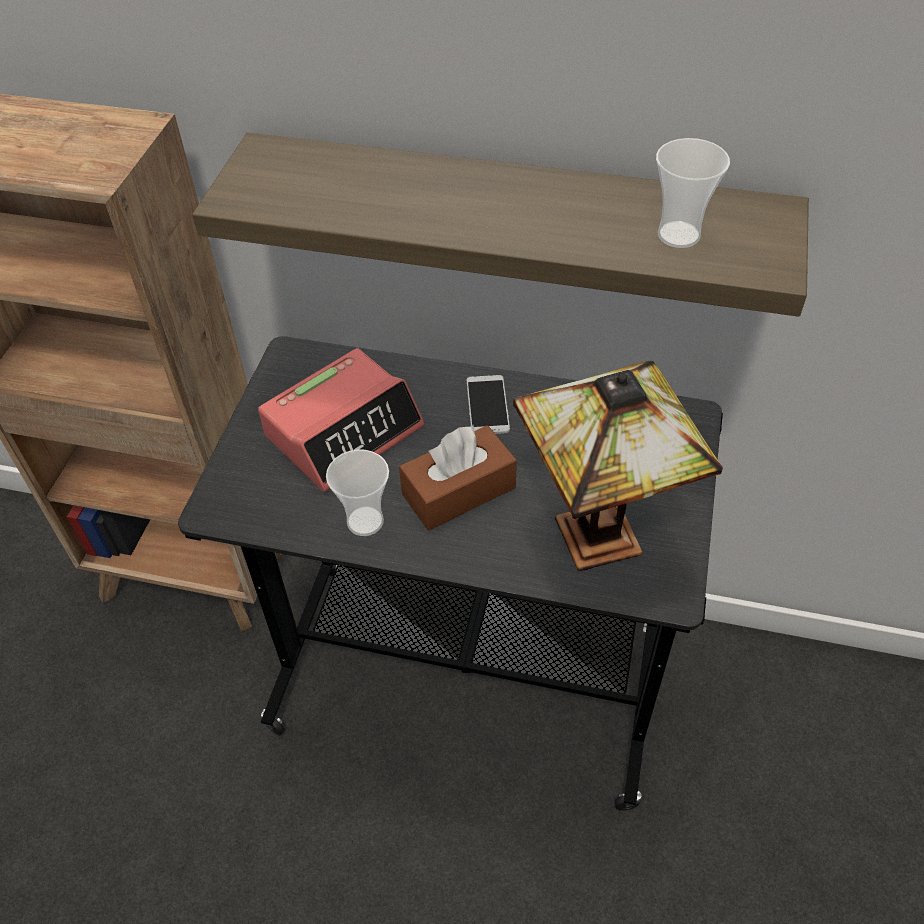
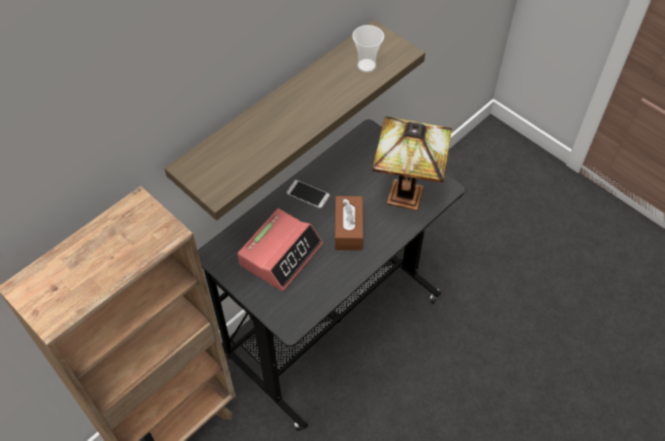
camera: 60 degrees left, 5 degrees up
(344, 431) = (281, 254): alarm clock -> alarm clock turned 45 degrees clockwise
(365, 521) = (340, 270): cup -> none

